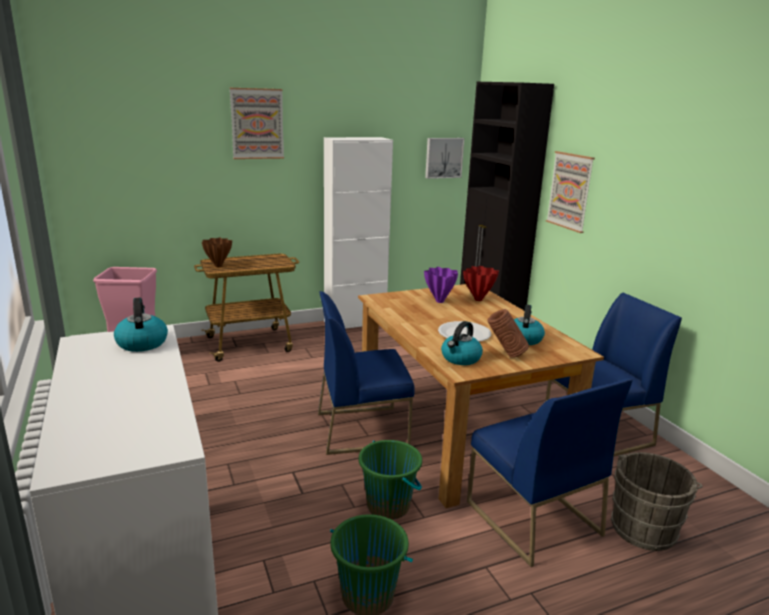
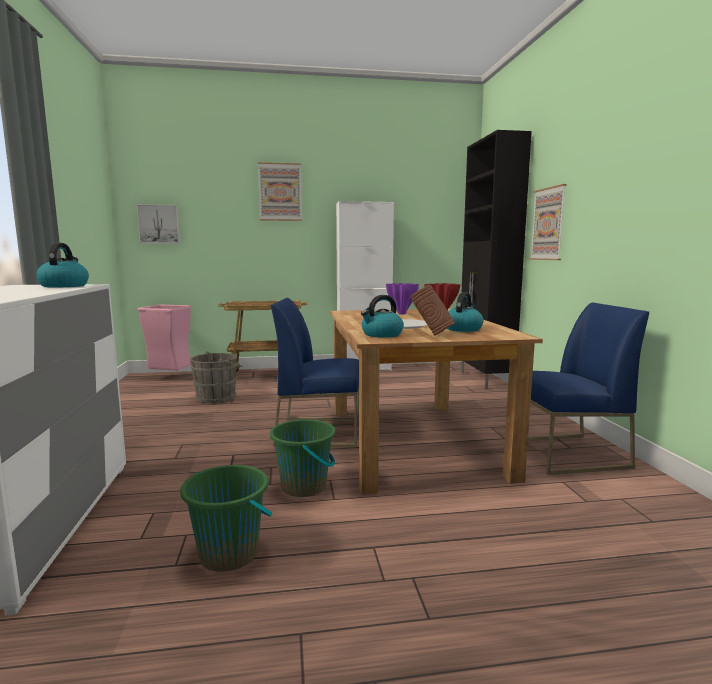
camera: 15 degrees right, 10 degrees down
(218, 266) = (238, 304): brown vase -> none
(443, 157) = (447, 224): picture -> picture (159, 224)
(531, 518) = (452, 512): blue chair -> none
(645, 527) = (590, 536): grey bucket -> grey bucket (218, 397)

